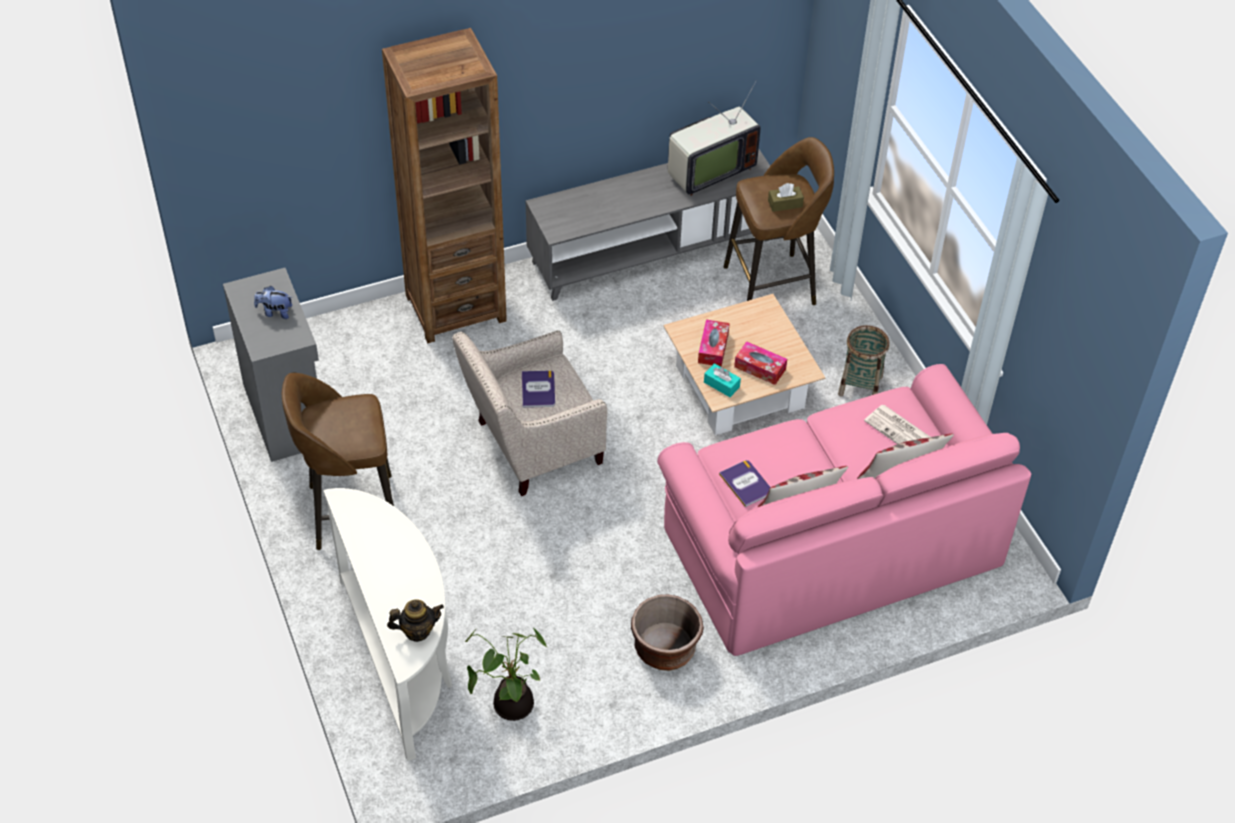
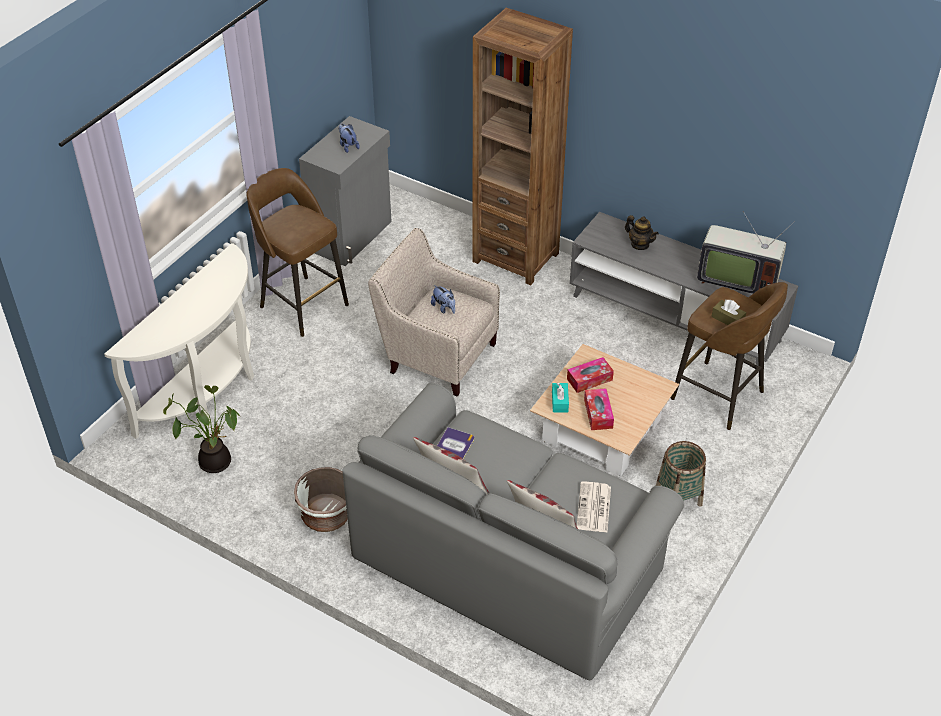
camera: 55 degrees right, 5 degrees down
(417, 631) = (153, 340): teapot -> teapot (640, 244)
(538, 389) = (444, 308): book -> plush toy
(665, 649) = (326, 515): brown planter -> white planter
(829, 542) = (507, 558): pink sofa -> grey sofa

